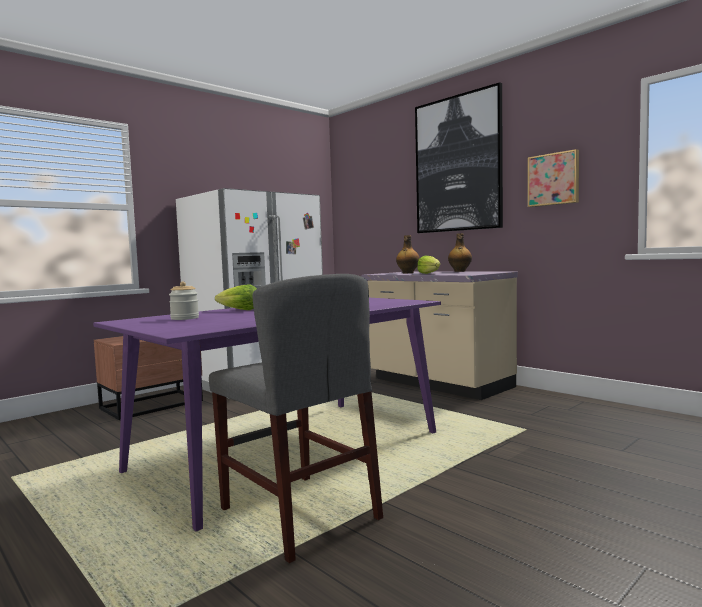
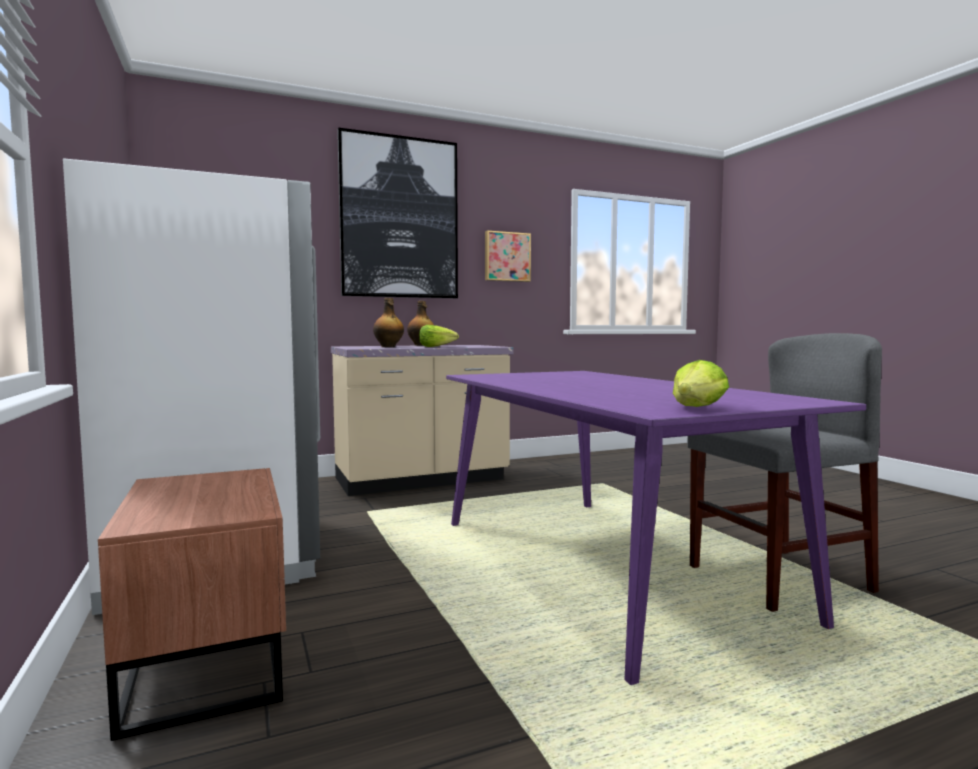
camera: 70 degrees left, 0 degrees up
(184, 318) = (657, 399): jar -> none
(239, 310) = (576, 390): lettuce -> lettuce (697, 408)

